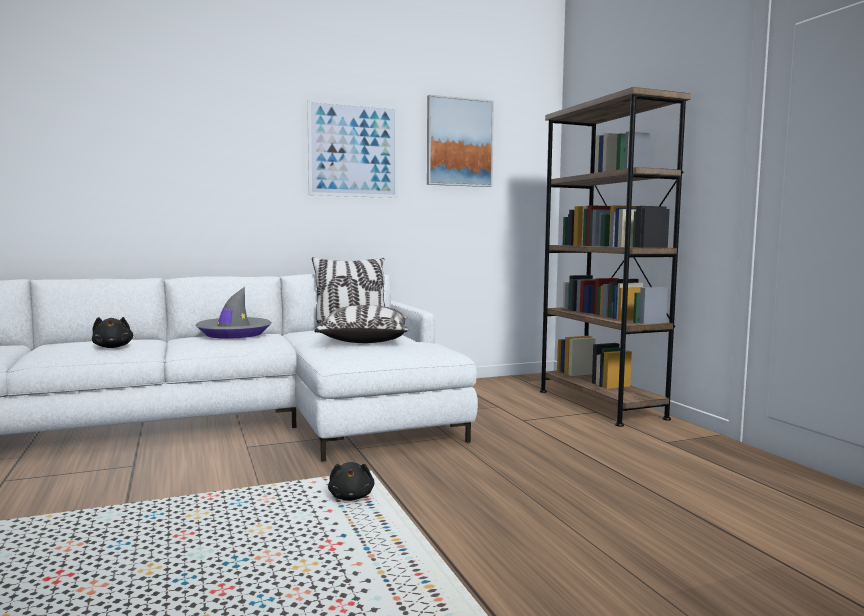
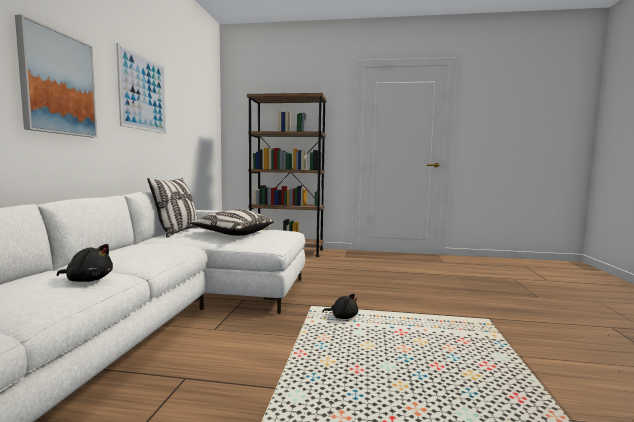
camera: 60 degrees left, 0 degrees up
(234, 334) = (138, 247): grey hat -> none
(459, 142) = (188, 99): picture -> picture (58, 84)

